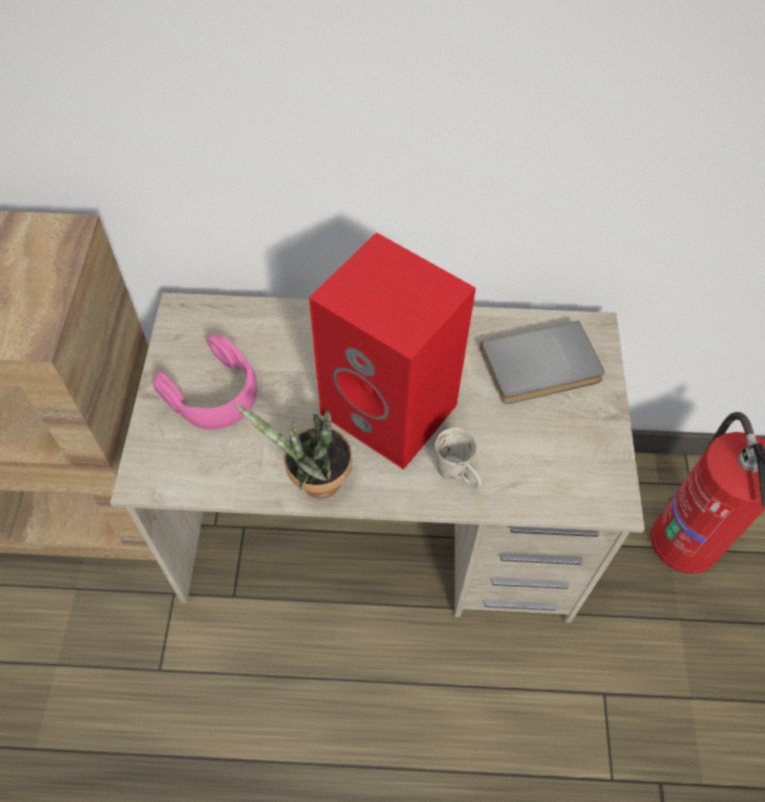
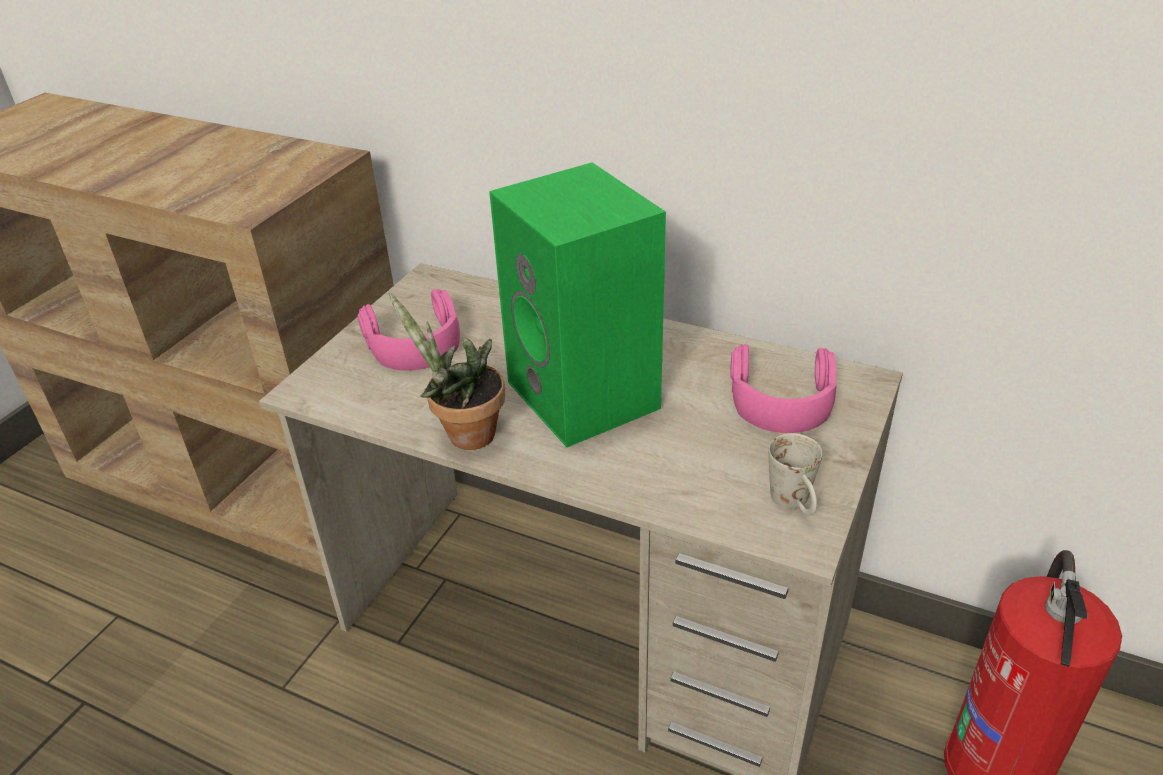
camera: 25 degrees right, 20 degrees down
(393, 409) = (587, 396): red speaker -> green speaker
(458, 475) = (626, 468): white mug -> white mug (795, 504)
(542, 368) = (781, 399): grey book -> pink headphones

